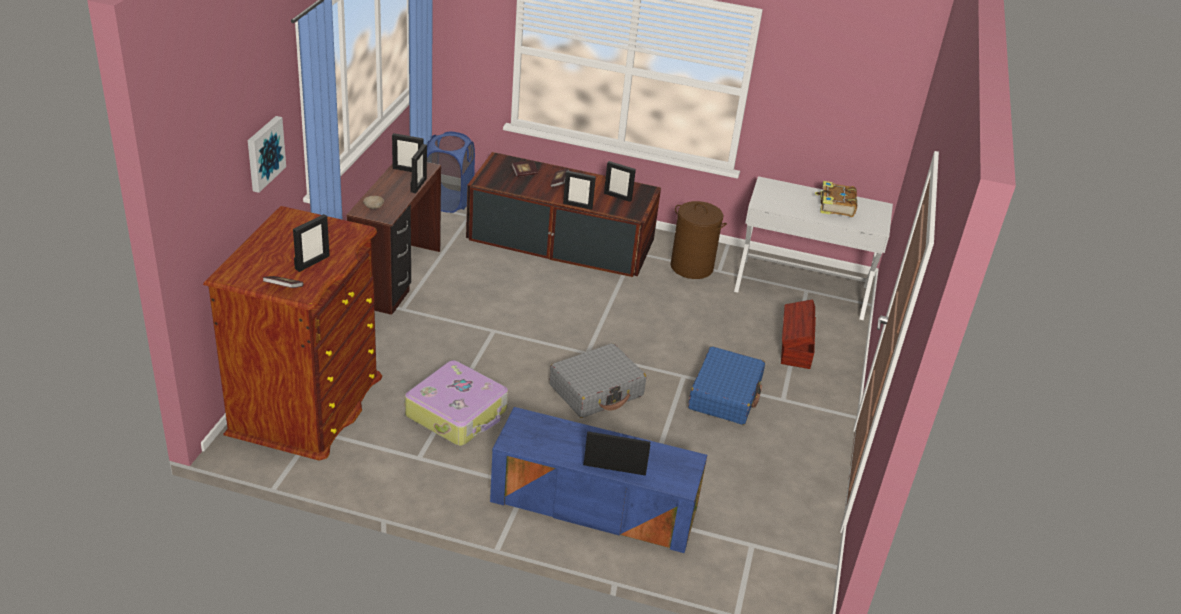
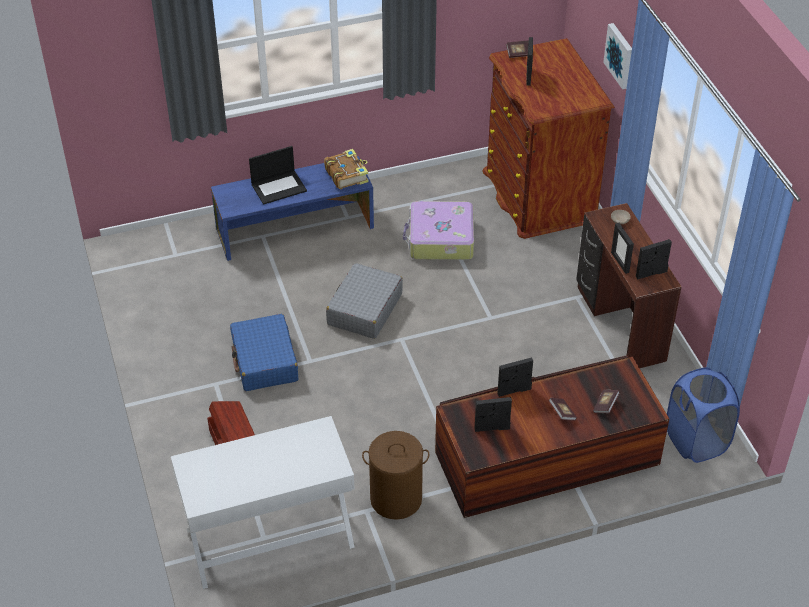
camera: 150 degrees right, 10 degrees up
(835, 206) = (246, 472): book -> book (346, 174)

